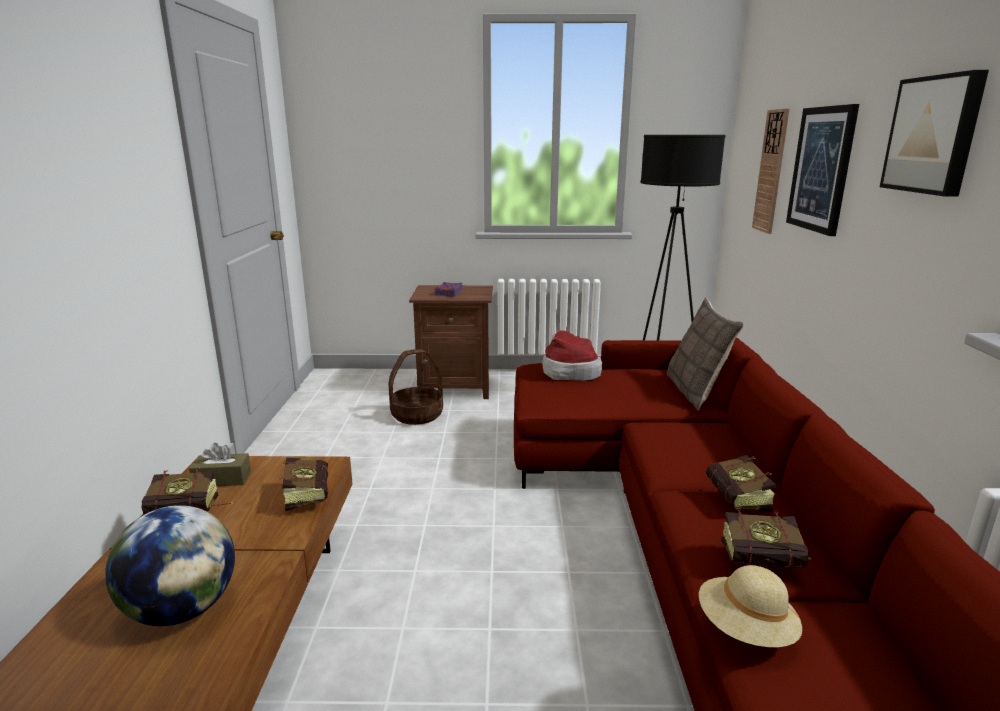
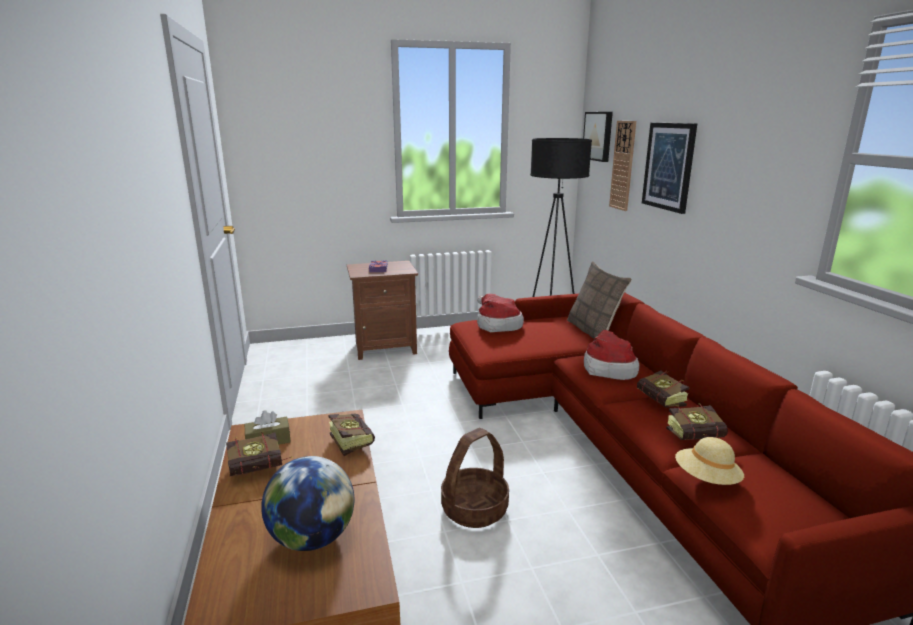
camera: 15 degrees left, 0 degrees up
(417, 415) = (365, 373): basket -> basket (474, 508)
(688, 443) = (608, 368): none -> hat
(934, 135) = (758, 149): picture -> picture (598, 136)

